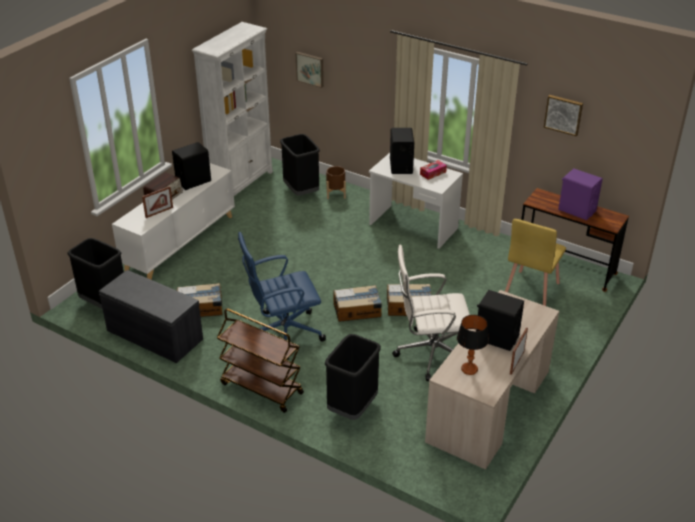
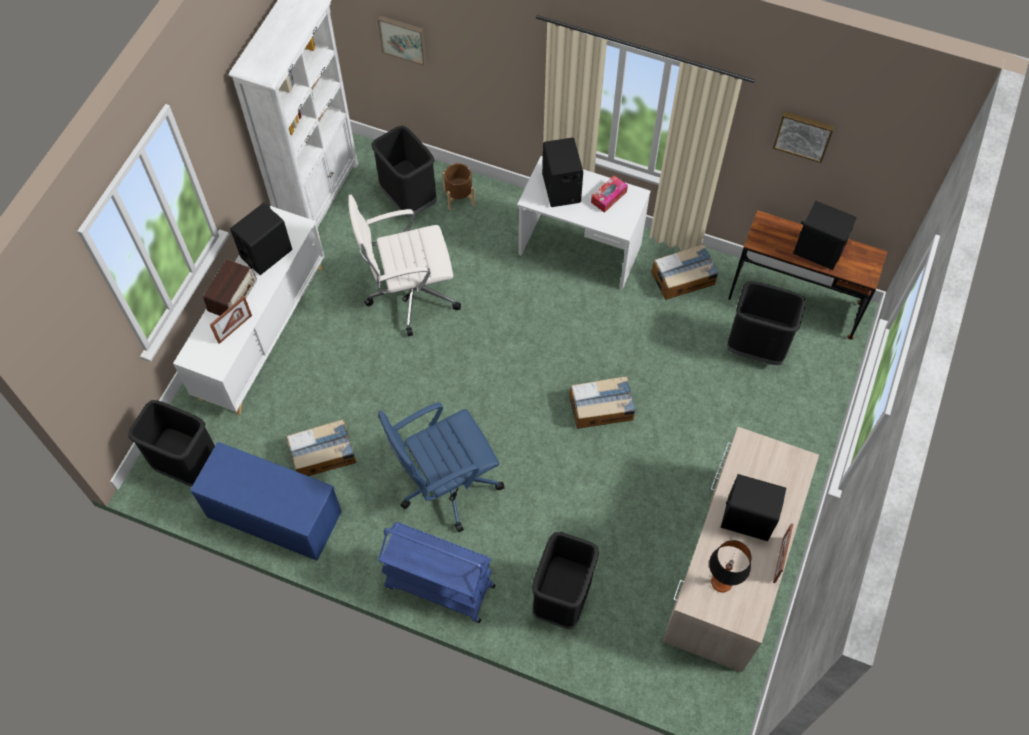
camera: 10 degrees left, 25 degrees up
(153, 335) = (272, 515): grey bench -> blue bench
(261, 388) = (438, 586): brown cart -> blue cart
(357, 310) = (535, 425): cardboard box -> cardboard box (683, 278)
(430, 353) = (643, 488): white office chair -> white office chair (410, 294)
(531, 288) = (755, 348): yellow chair -> black trash can
(577, 210) = (817, 251): purple speaker -> black speaker

